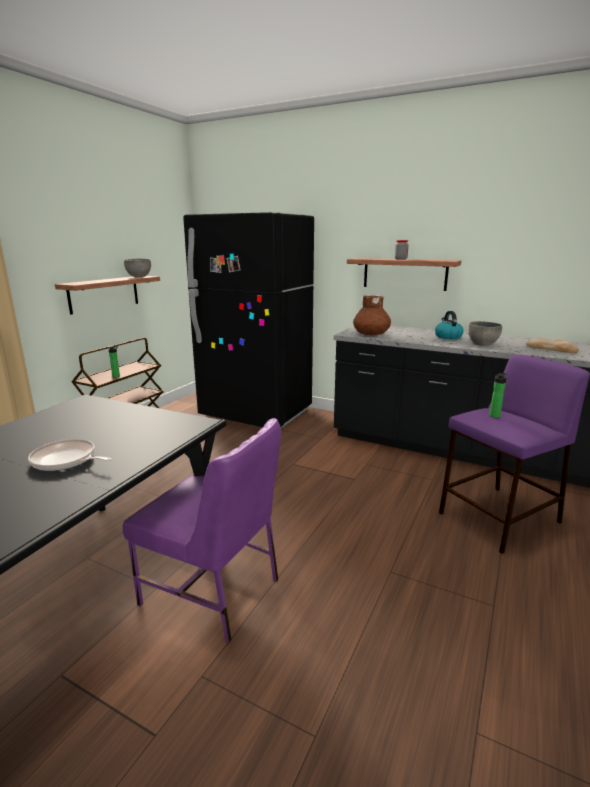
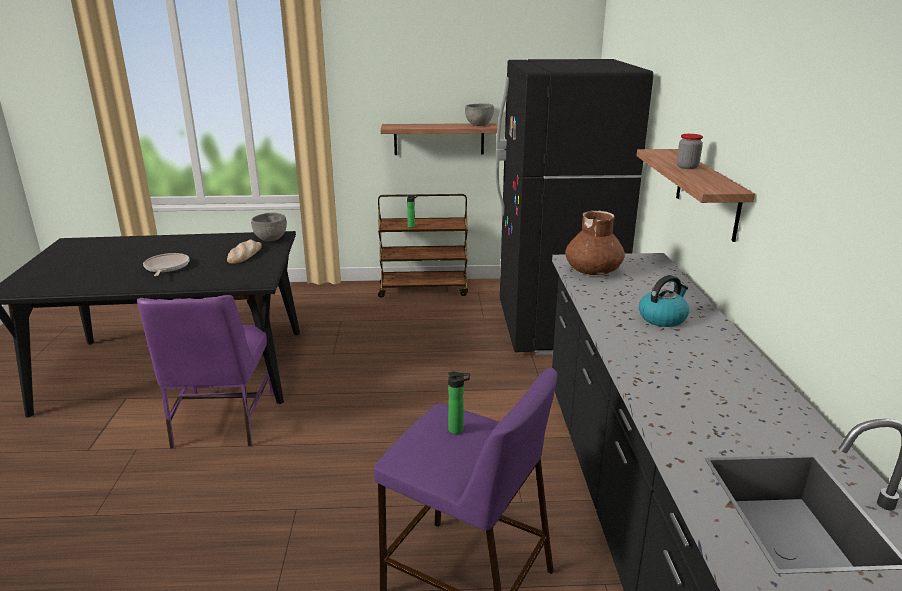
camera: 60 degrees right, 5 degrees up
(482, 344) = (649, 348): grey bowl -> grey bowl (270, 239)
(551, 348) = (711, 409): bread -> bread (244, 255)

